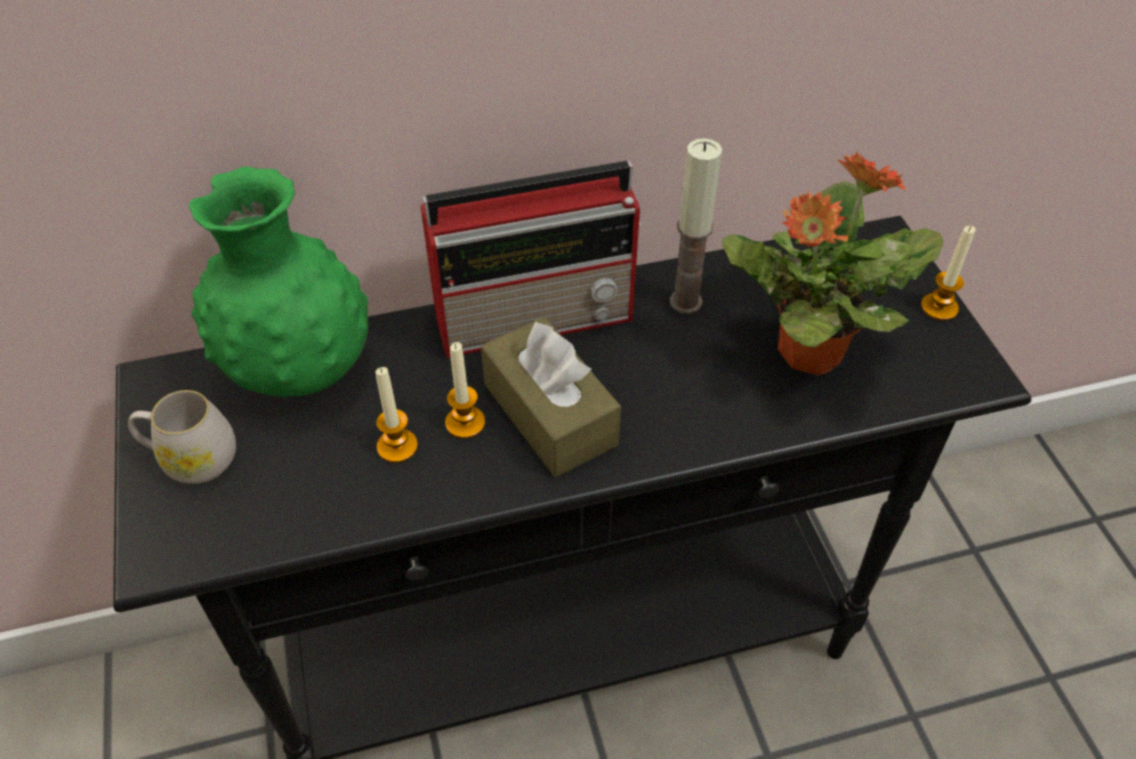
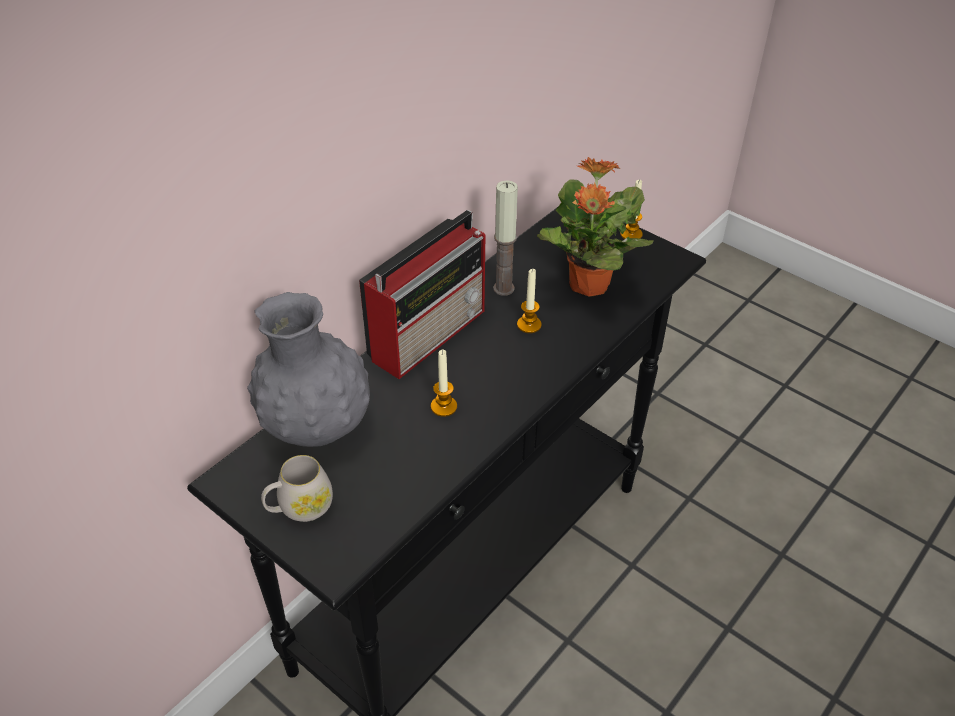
camera: 35 degrees left, 5 degrees down
(300, 370) = (316, 428): green vase -> grey vase
(397, 446) = (417, 438): candle -> candle (529, 325)
(550, 414) = (485, 379): brown tissue box -> none

